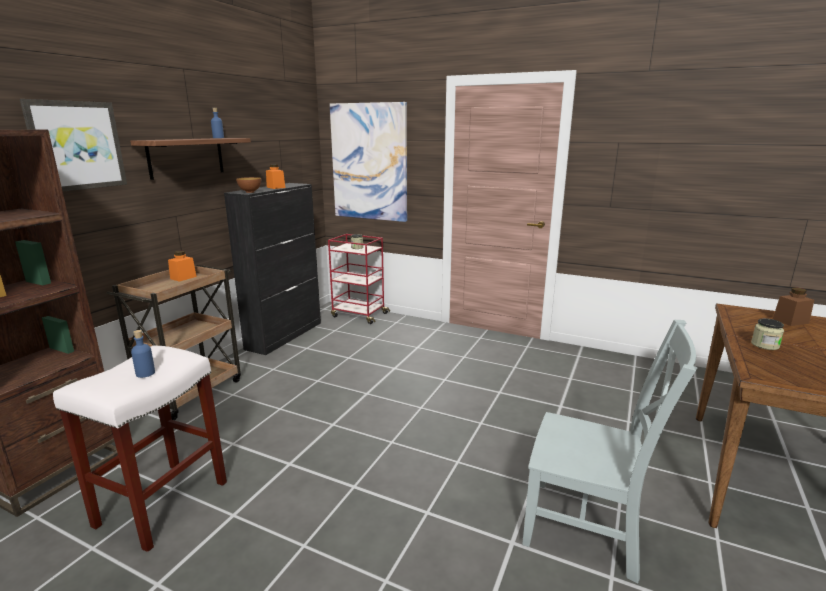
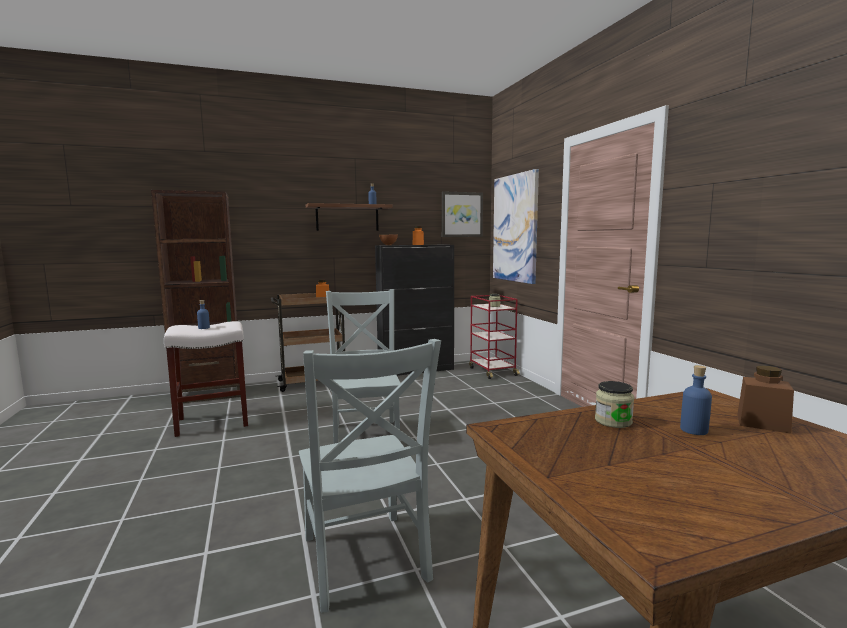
camera: 45 degrees right, 10 degrees down
(76, 145) = (269, 206): picture -> picture (461, 214)
(375, 425) = (366, 433): none -> grey chair
(792, 336) = (694, 430): none -> blue bottle

